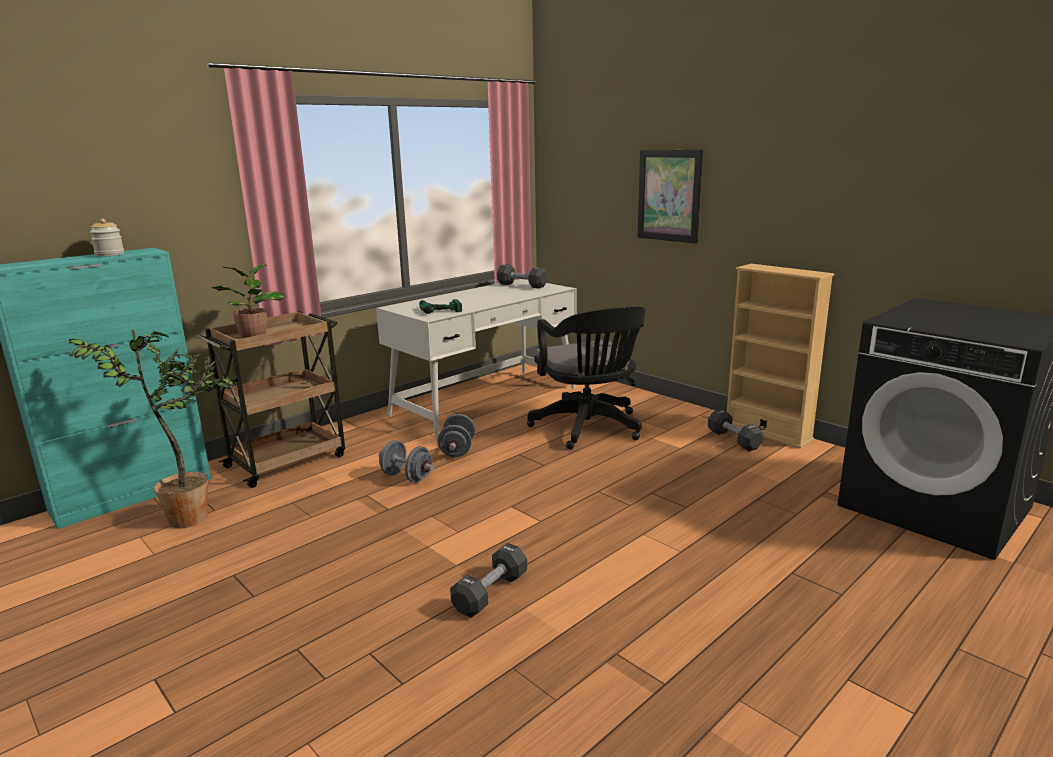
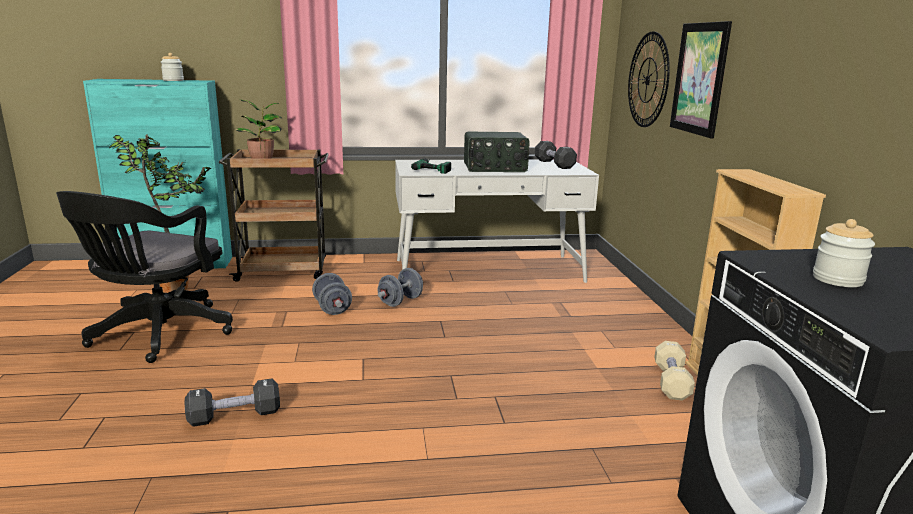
camera: 35 degrees right, 0 degrees up
(487, 298) = (495, 168): none -> radio
(589, 429) = (537, 321): black office chair -> black office chair (157, 335)
(593, 198) = (647, 80): none -> wall clock
(733, 440) = (671, 382): black dumbbell -> beige dumbbell
(944, 323) = (837, 279): none -> jar

